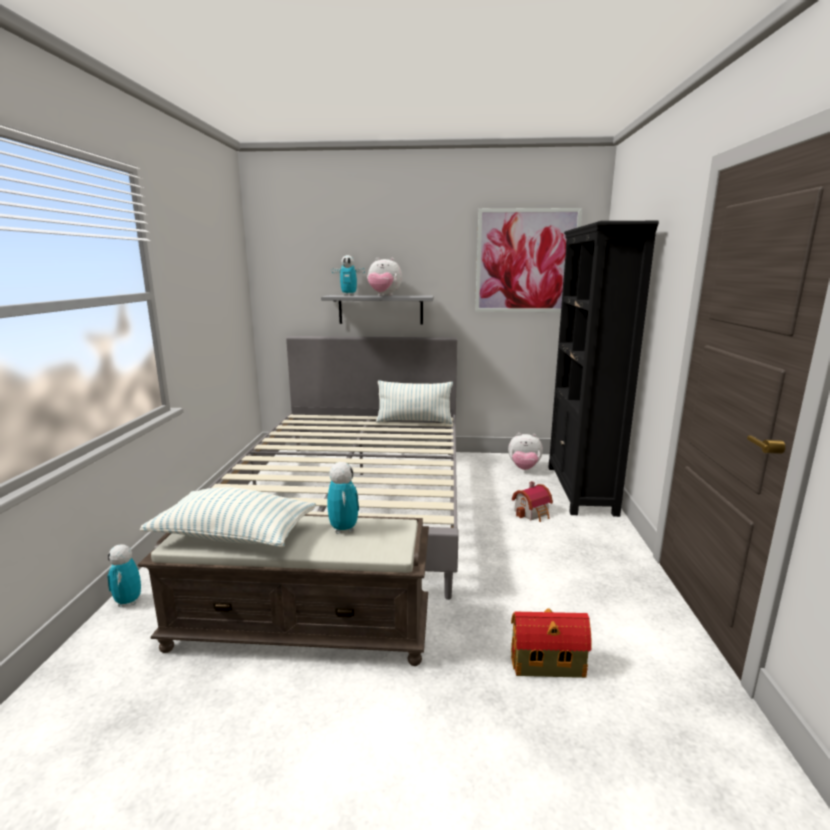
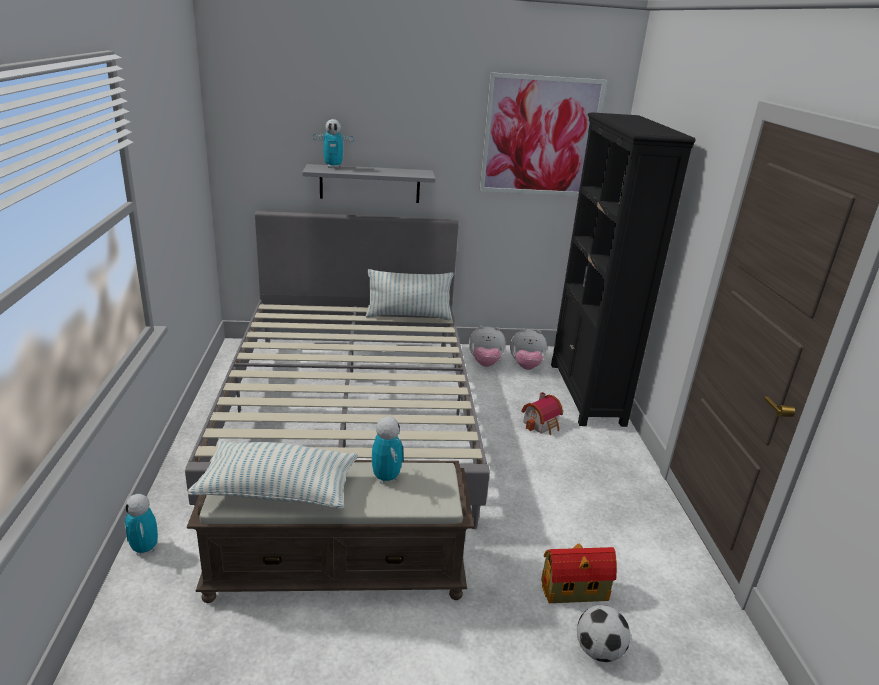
camera: 10 degrees left, 10 degrees up
(384, 296) = (376, 171): plush toy -> plush toy (485, 363)
(569, 732) = (598, 651): none -> football

